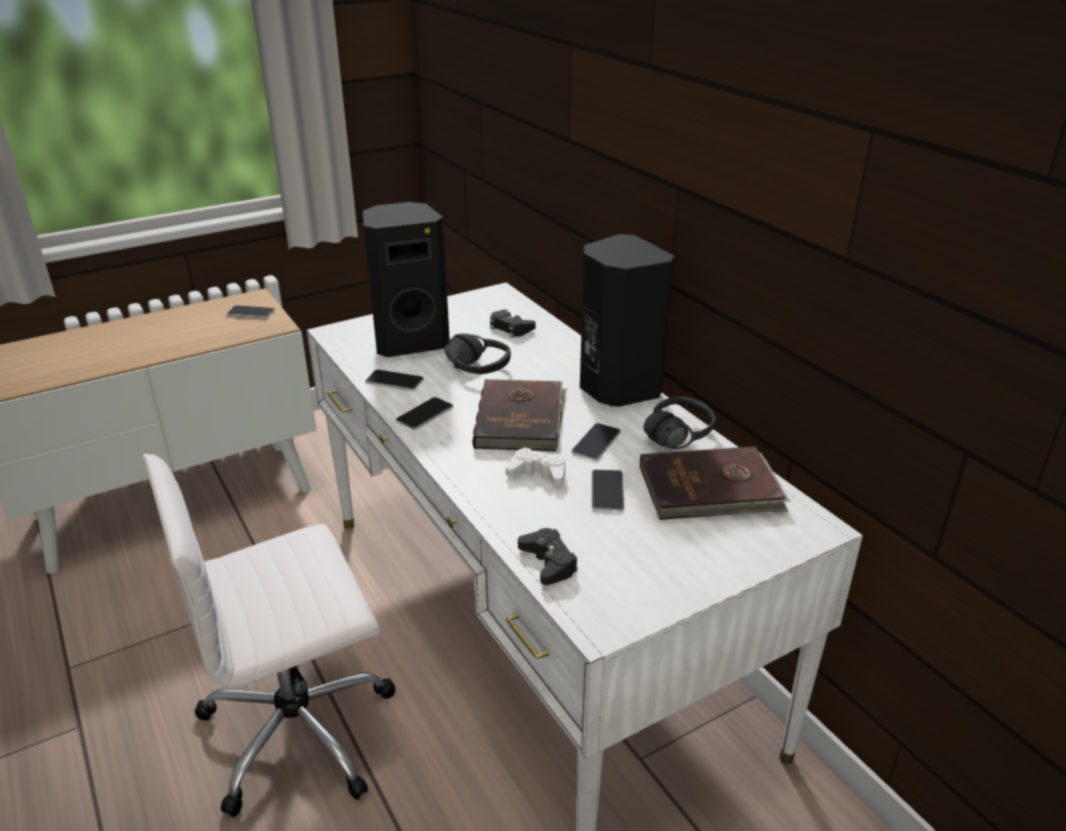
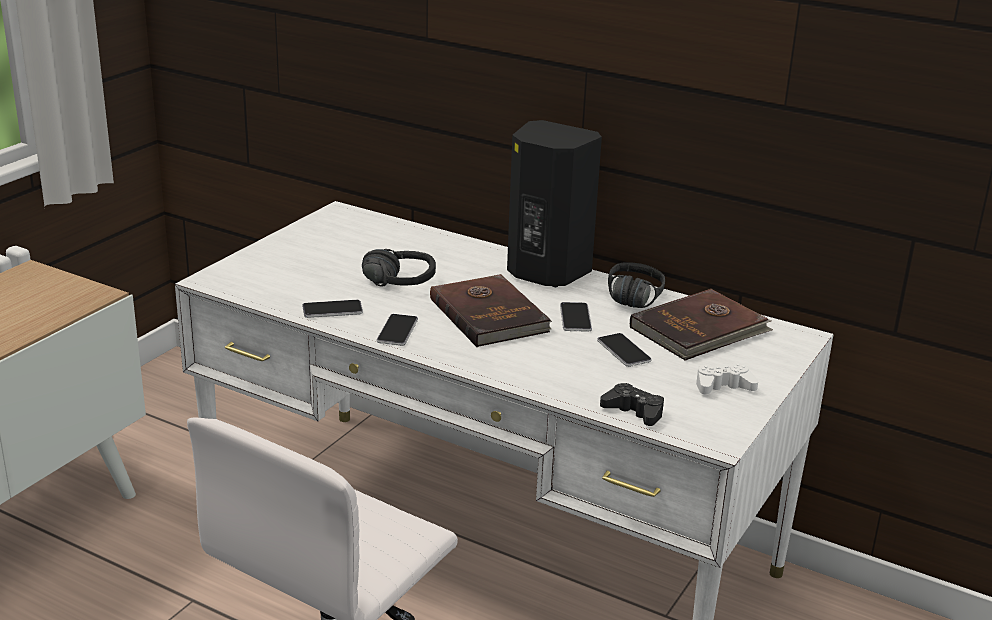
camera: 30 degrees left, 5 degrees down
(251, 313) = (47, 287): phone -> none
(409, 342) = (304, 273): black speaker -> none
(510, 328) = (390, 241): black game controller -> none
(538, 473) = (553, 352): white game controller -> white game controller (723, 386)

